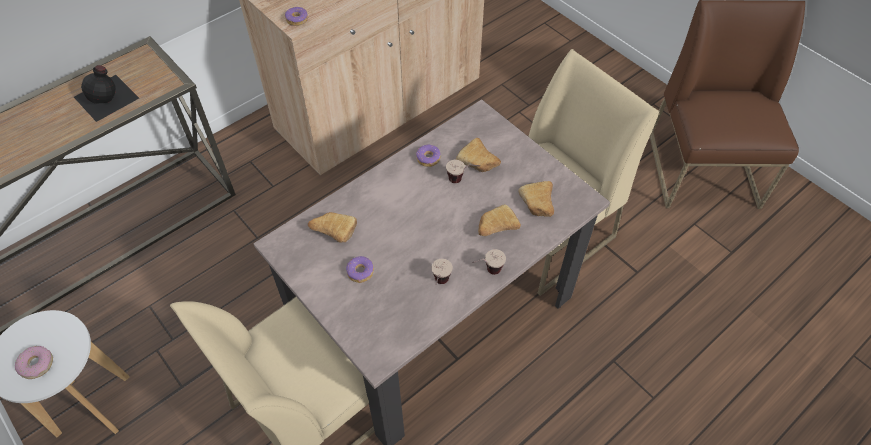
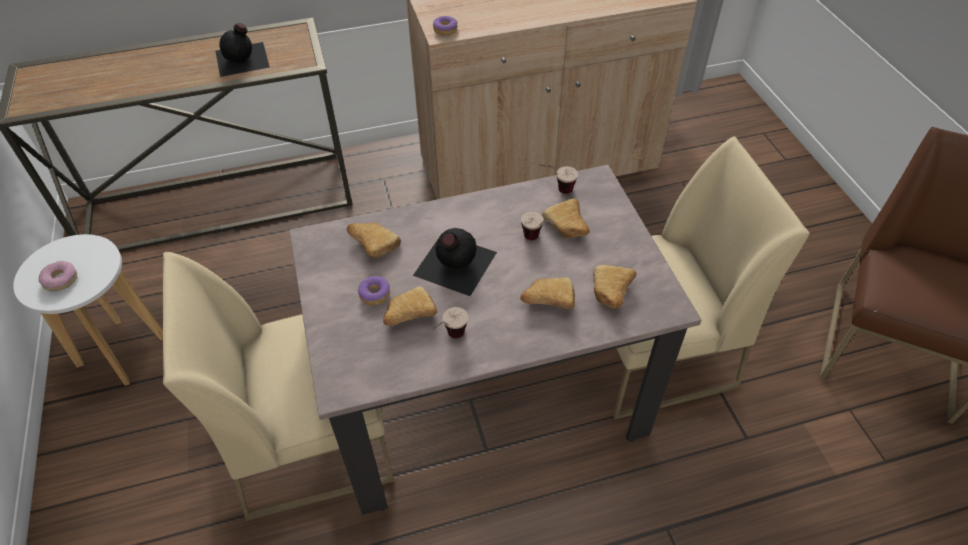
camera: 25 degrees right, 5 degrees down
(397, 279) = (408, 316): none -> bread
(408, 224) = (453, 264): none -> black bottle
(428, 159) = (513, 206): donut -> none
(486, 272) = (509, 344): cup -> cup (556, 190)

